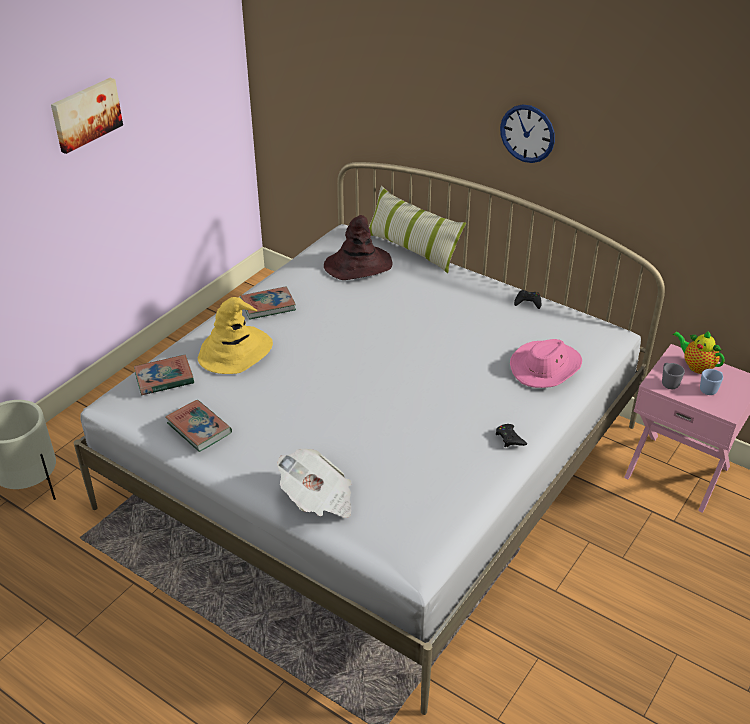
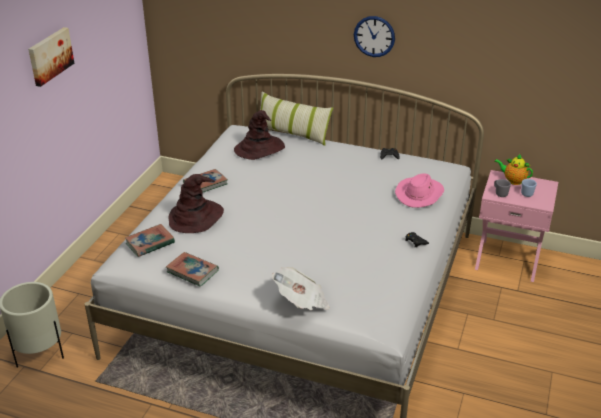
camera: 15 degrees left, 5 degrees down
(235, 351) = (195, 217): yellow hat -> brown hat

